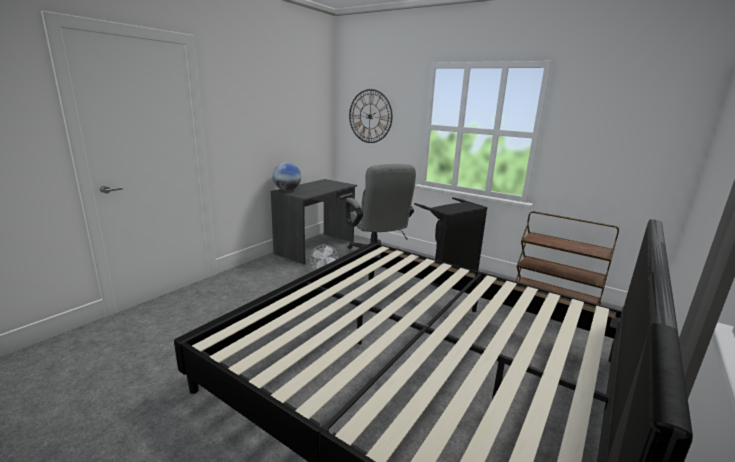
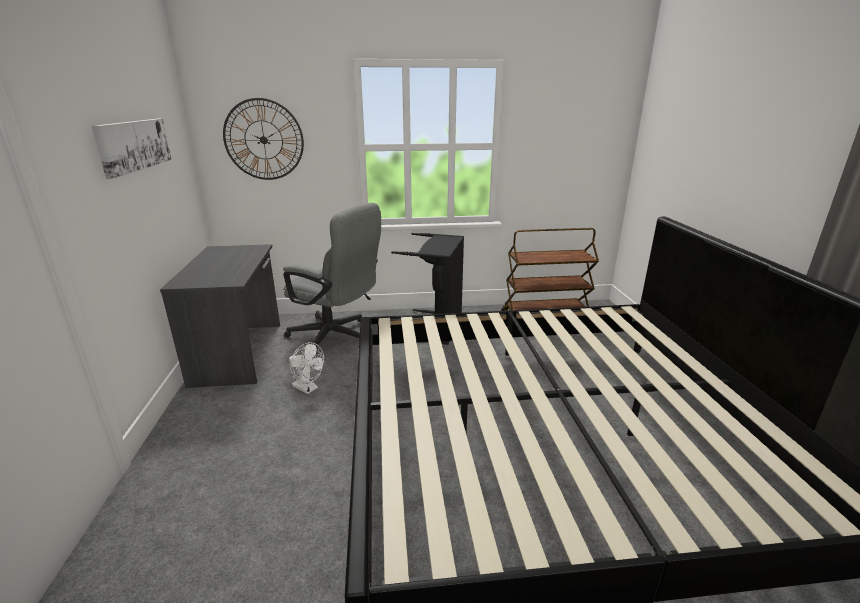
camera: 40 degrees left, 5 degrees up
(279, 109) = (134, 145): none -> picture
(287, 190) = (188, 280): globe -> none

